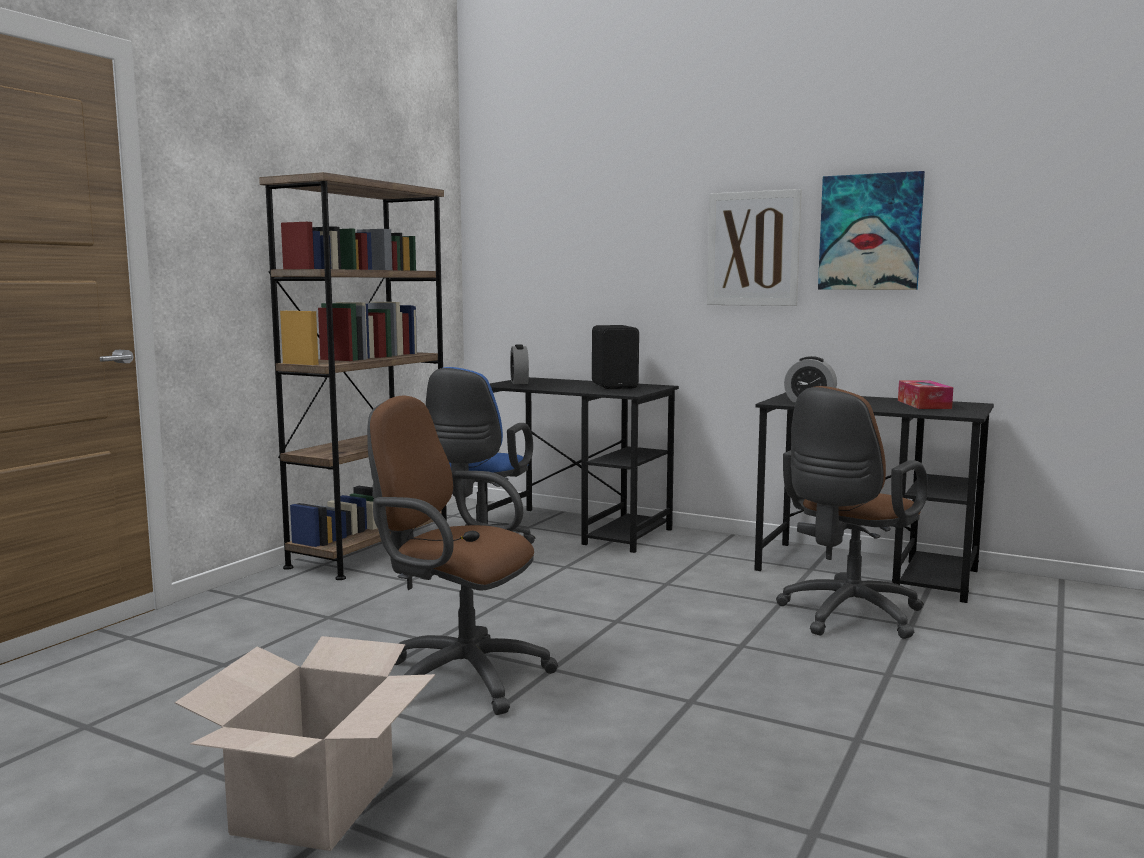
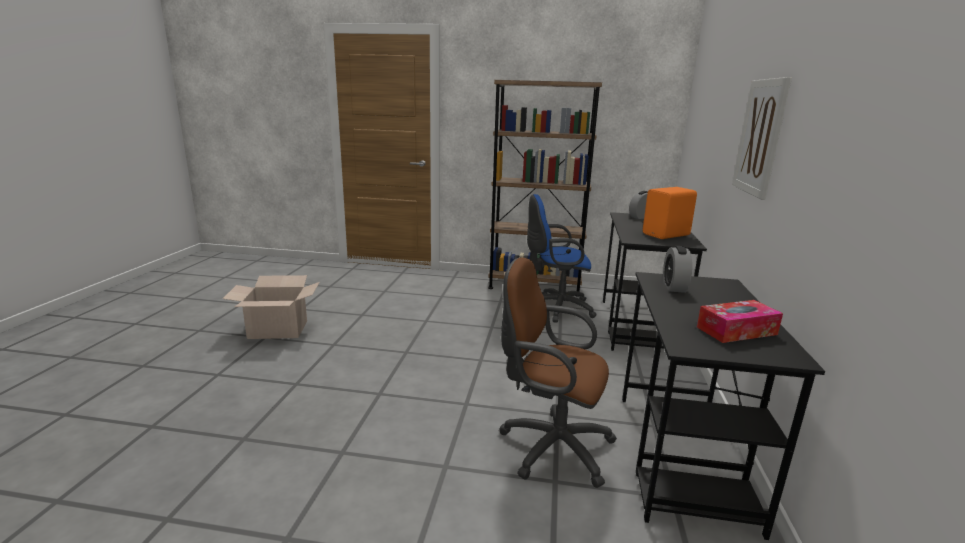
camera: 70 degrees right, 10 degrees up
(457, 676) = (389, 333): brown office chair -> none
(615, 386) = (667, 235): black speaker -> orange speaker
(870, 232) = (814, 130): picture -> none

